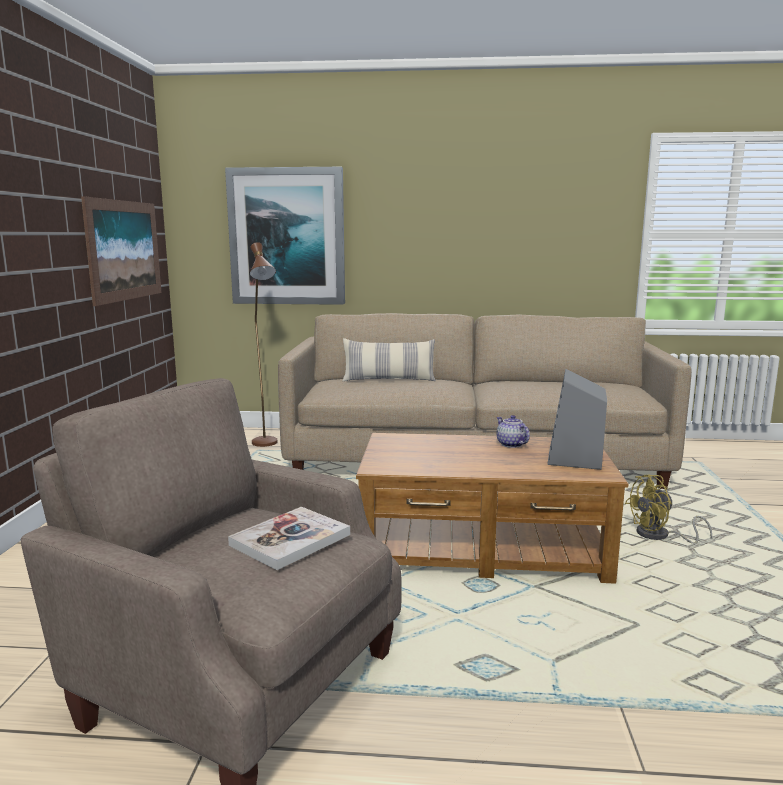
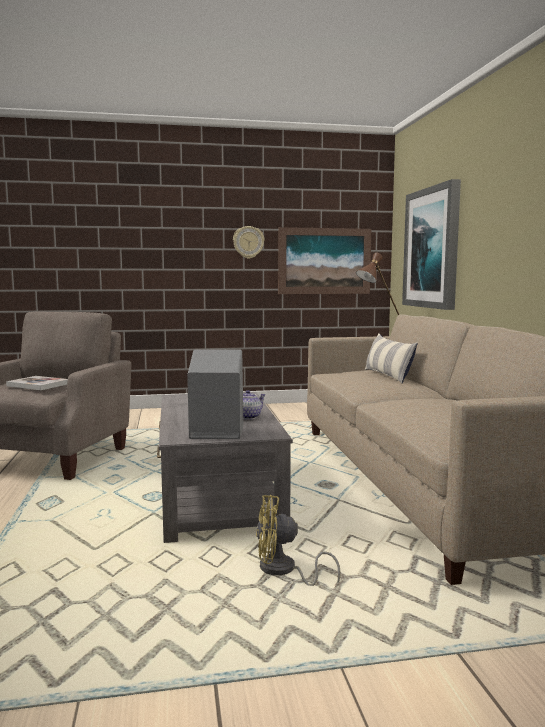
camera: 75 degrees right, 5 degrees down
(54, 221) = (248, 242): none -> wall clock
(483, 548) = (217, 495): brown coffee table -> grey coffee table
(659, 536) = (283, 571): yellow fan -> yellow fan turned 60 degrees counterclockwise

